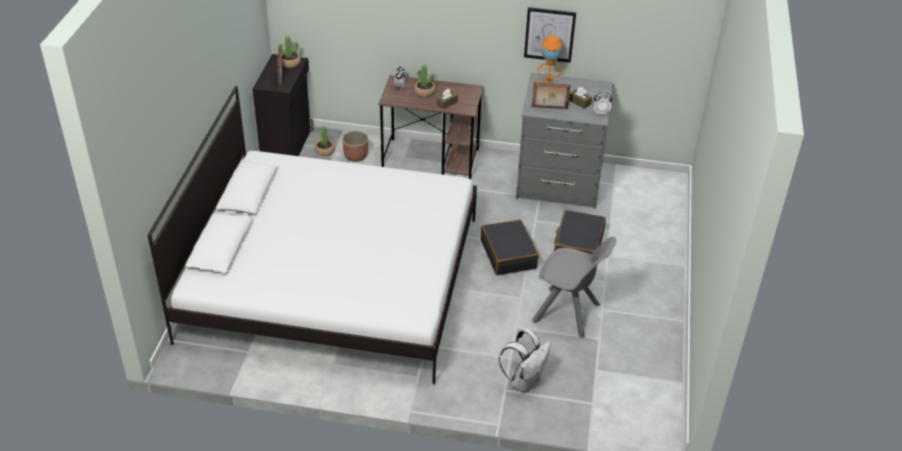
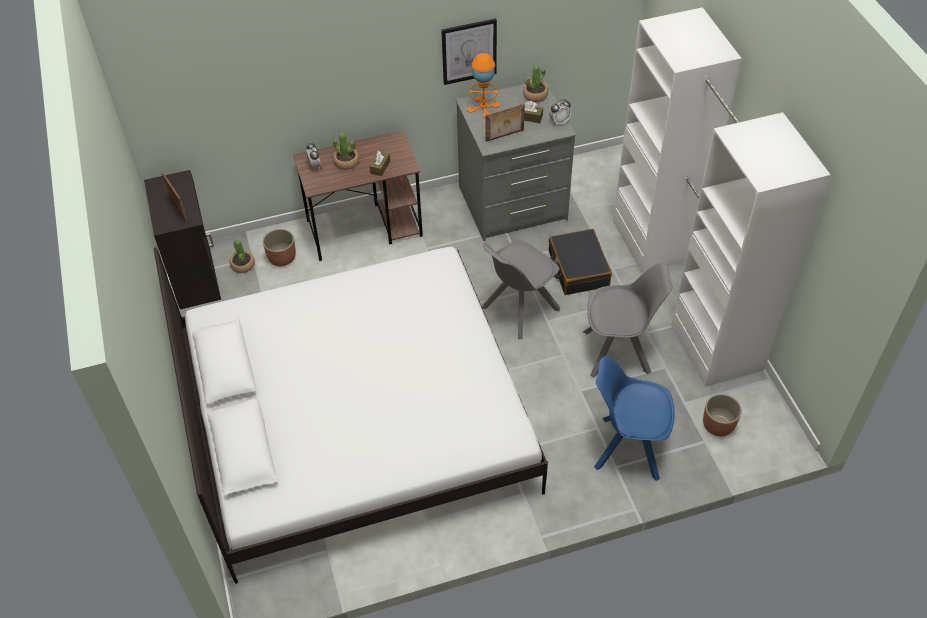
camera: 25 degrees left, 10 degrees up
(290, 63) = (174, 184): potted plant -> potted plant (535, 95)
(508, 254) = (518, 309): black suitcase -> grey chair
(524, 381) = (627, 447): white backpack -> blue chair
(612, 397) = (718, 425): none -> planter
(656, 294) = (684, 292): none -> white wardrobe

